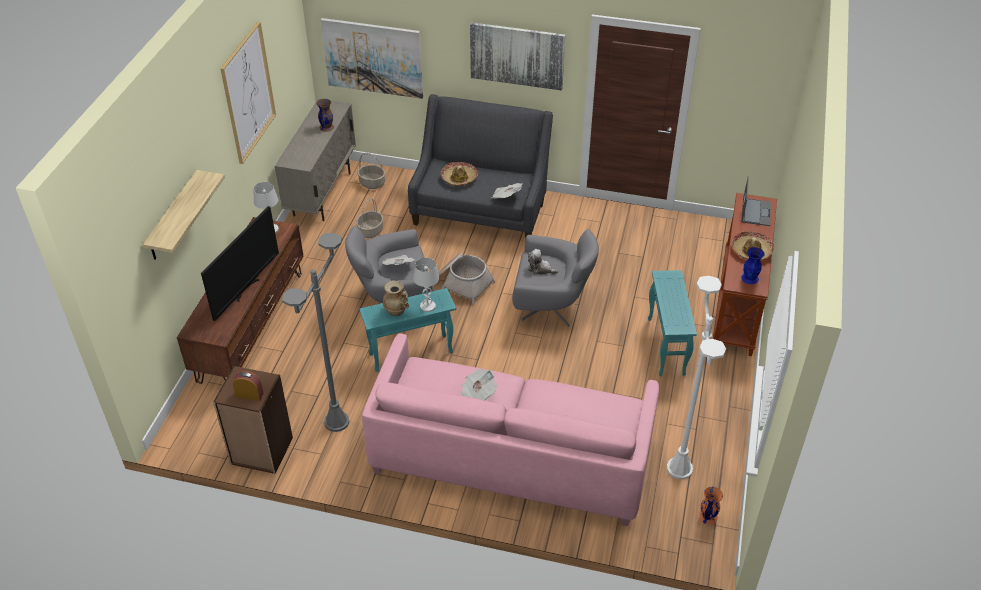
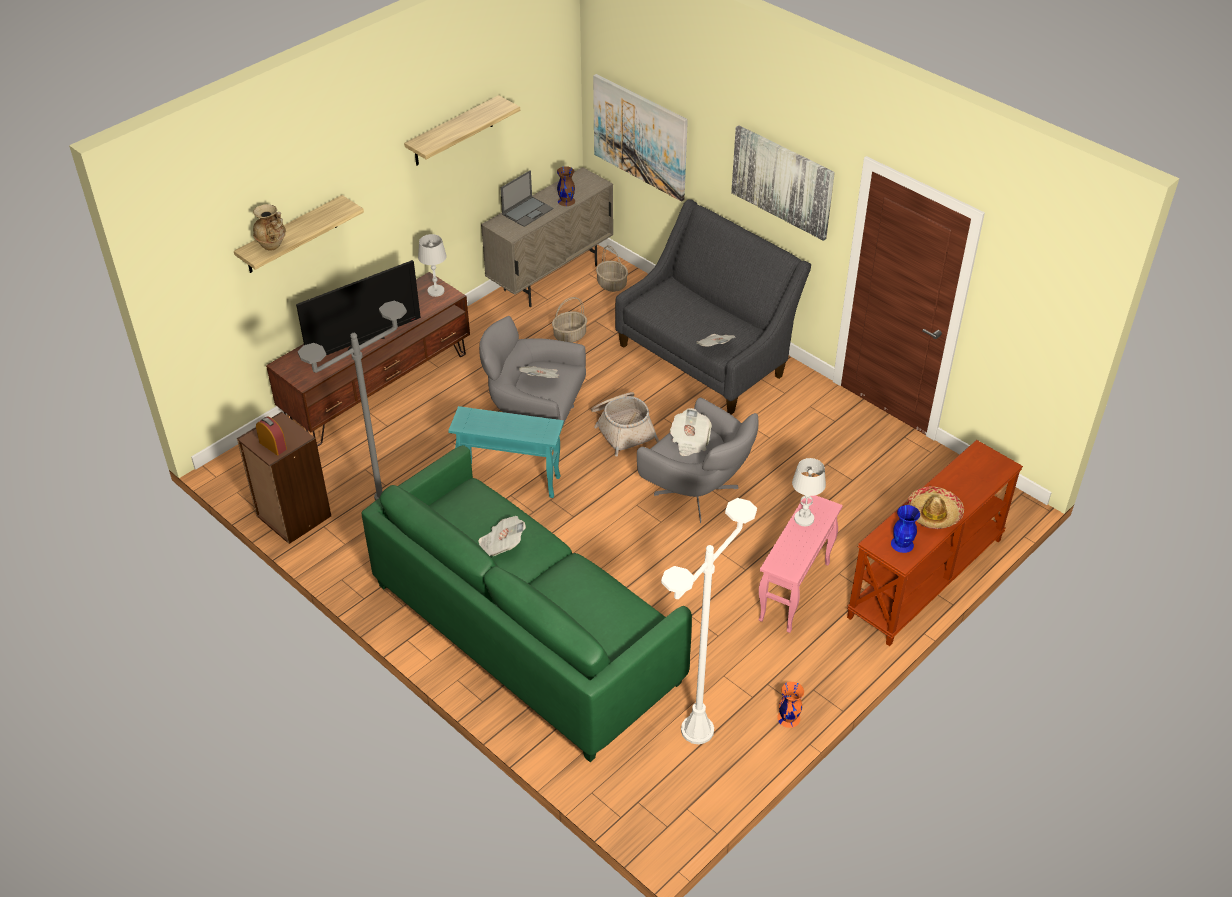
camera: 30 degrees right, 0 degrees up
(248, 93) = (453, 131): picture -> shelf
(397, 311) = (493, 424): beige vase -> beige vase (273, 245)
(427, 306) = (527, 432): white table lamp -> white table lamp (804, 519)
(459, 178) = (680, 307): hat -> none
(510, 457) = (525, 633): pink sofa -> green sofa
(540, 269) = (689, 441): plush toy -> newspaper
(666, 346) = (794, 591): turquoise side table -> pink side table
(707, 516) = (686, 795): orange vase -> orange vase (788, 717)
(756, 212) = (980, 471): laptop -> laptop (528, 211)

